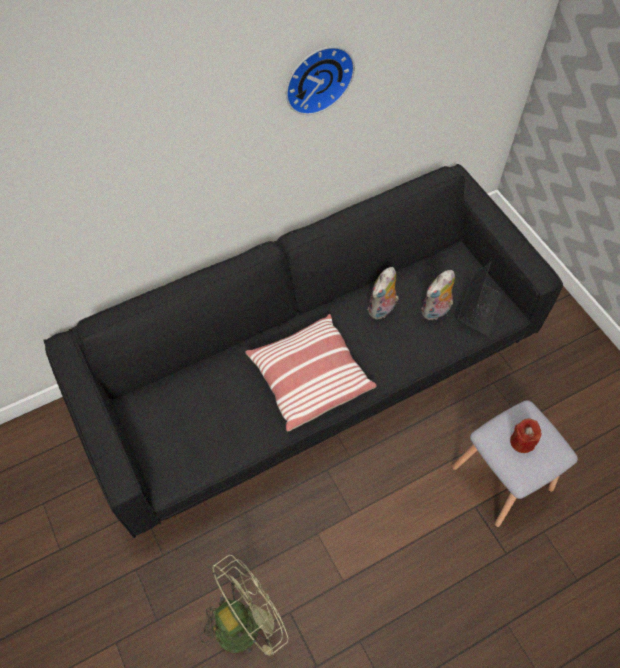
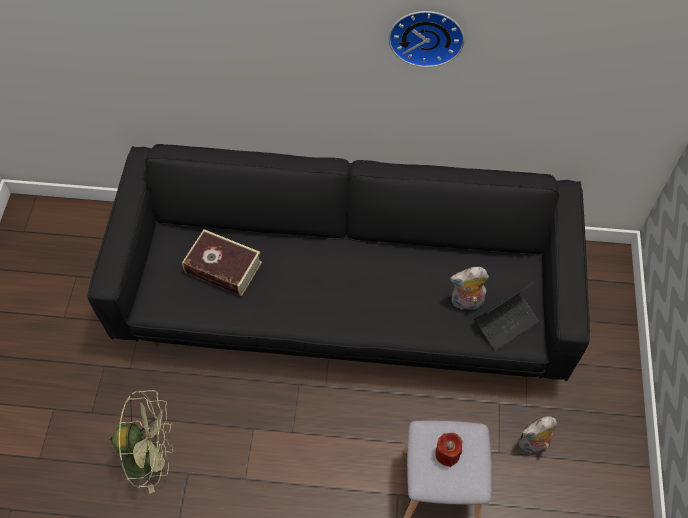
camera: 35 degrees right, 0 degrees up
(209, 404) = (223, 267): none -> book
(309, 378) = (315, 294): pillow -> none
(382, 310) = (420, 274): plush toy -> plush toy (533, 444)

